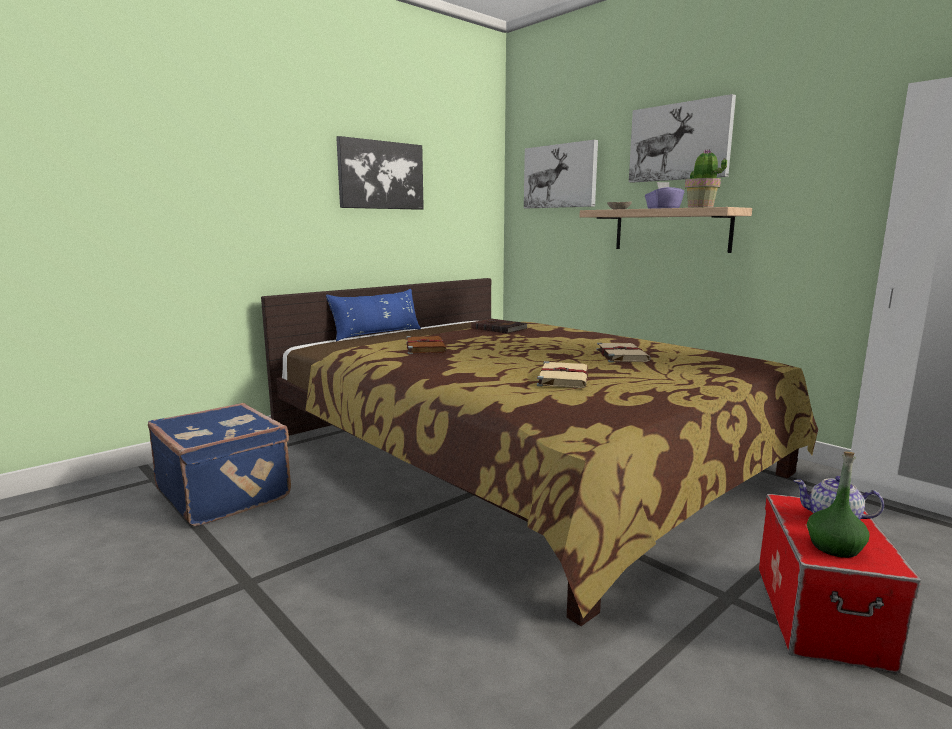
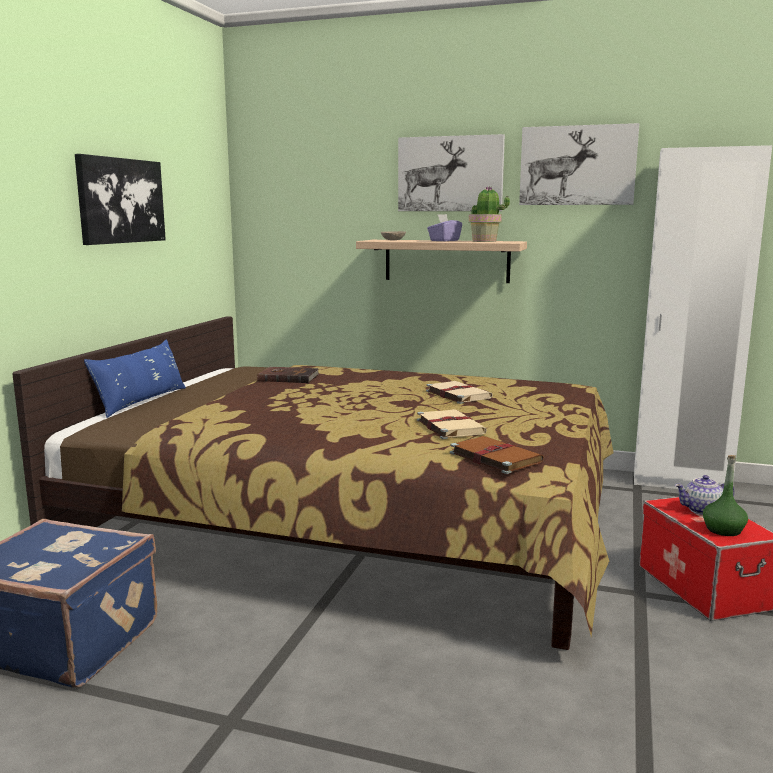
camera: 30 degrees left, 0 degrees up
(425, 347) = (252, 412): brown book -> brown book (494, 457)
(560, 176) = (310, 199): picture -> picture (577, 165)

